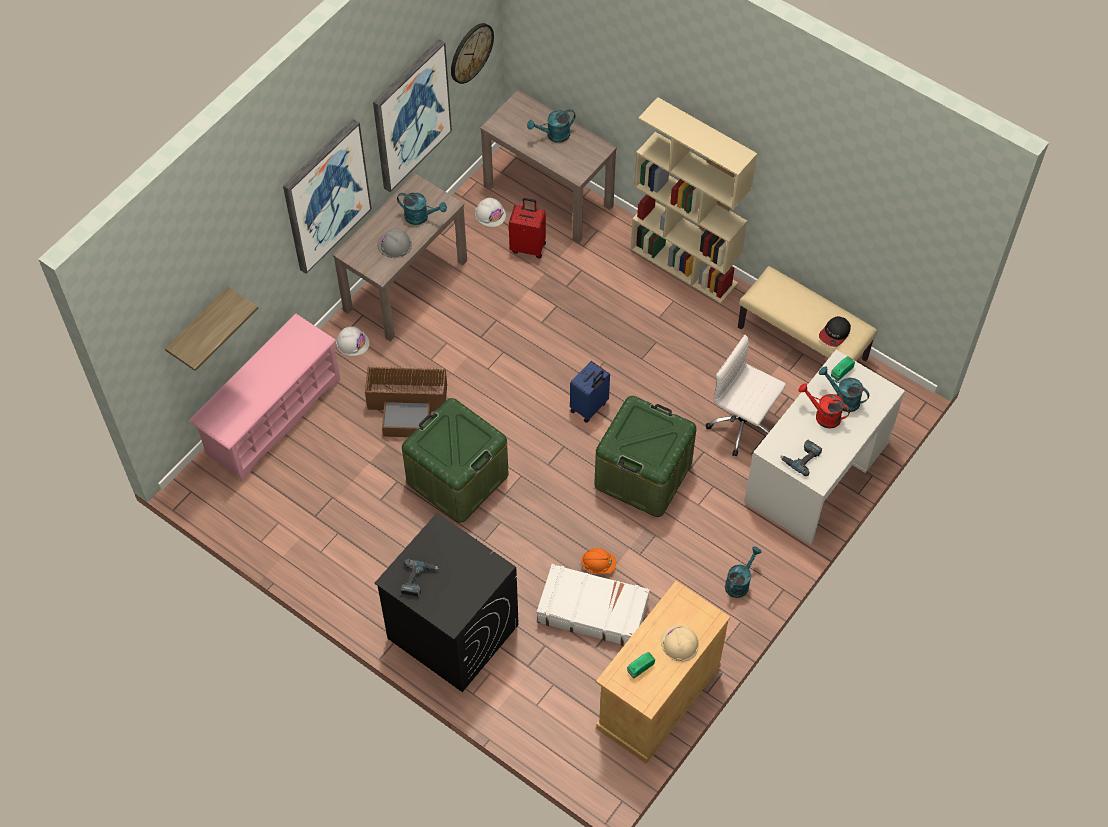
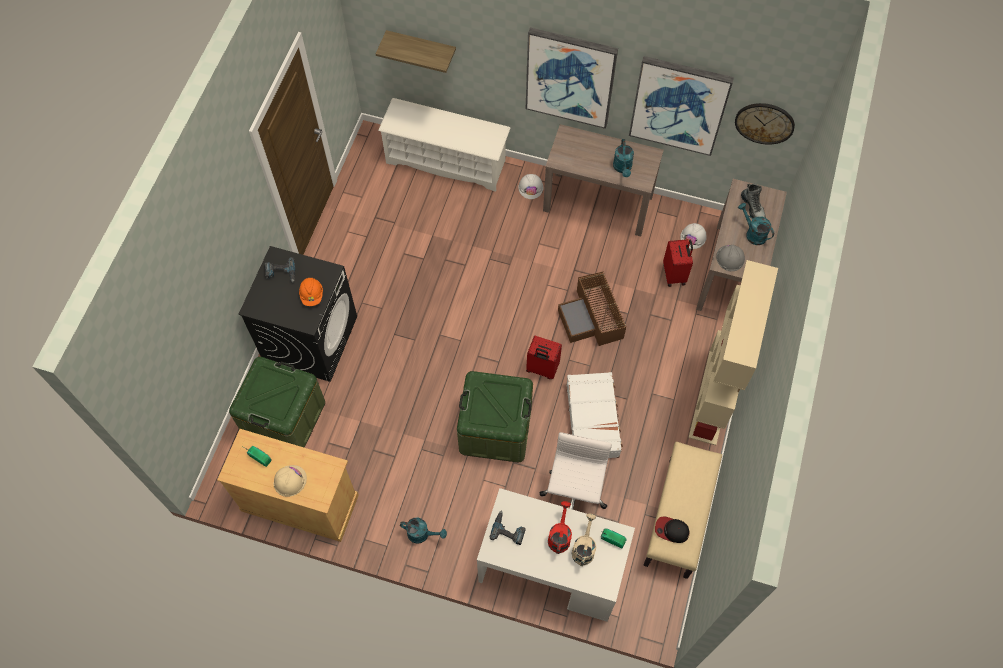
camera: 70 degrees right, 5 degrees up
(273, 416) = (447, 161): pink shoe rack -> white shoe rack
(394, 245) = (587, 160): grey hard hat -> grey hard hat (730, 258)
(408, 405) = (491, 243): brown storage box -> brown storage box (592, 318)
(457, 478) = (441, 297): green storage box -> green storage box (284, 418)
(524, 124) = (752, 208): none -> boot
(589, 407) = (542, 369): blue suitcase -> red suitcase
(592, 610) = (360, 430): white suitcase -> white suitcase (593, 419)
(598, 565) = (401, 421): orange hard hat -> orange hard hat (312, 295)
(842, 399) = (583, 548): turquoise watering can -> beige watering can

